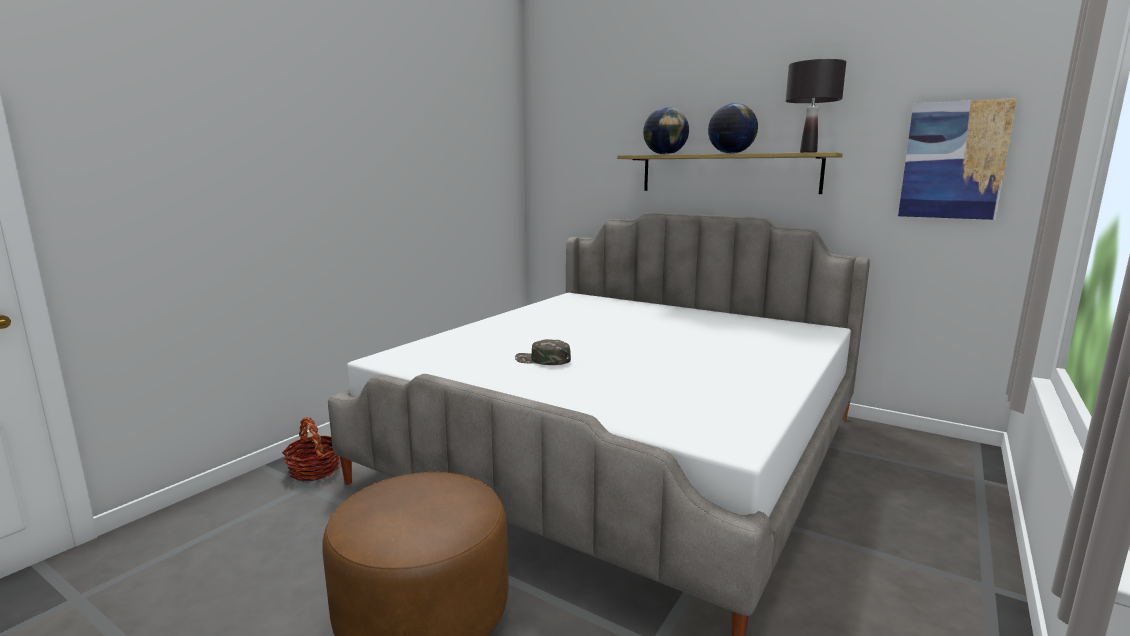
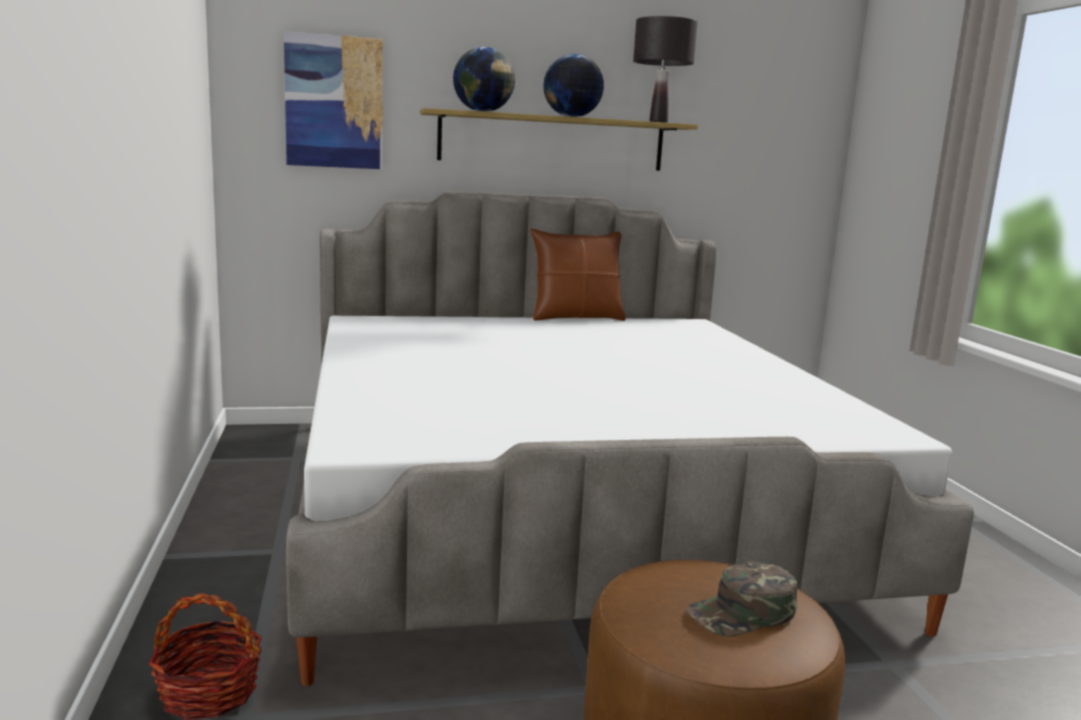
camera: 45 degrees left, 0 degrees up
(542, 360) = (551, 401): green cap -> green cap (742, 613)
(726, 313) = (576, 317): none -> brown pillow
(953, 160) = (775, 140): picture -> picture (334, 102)

